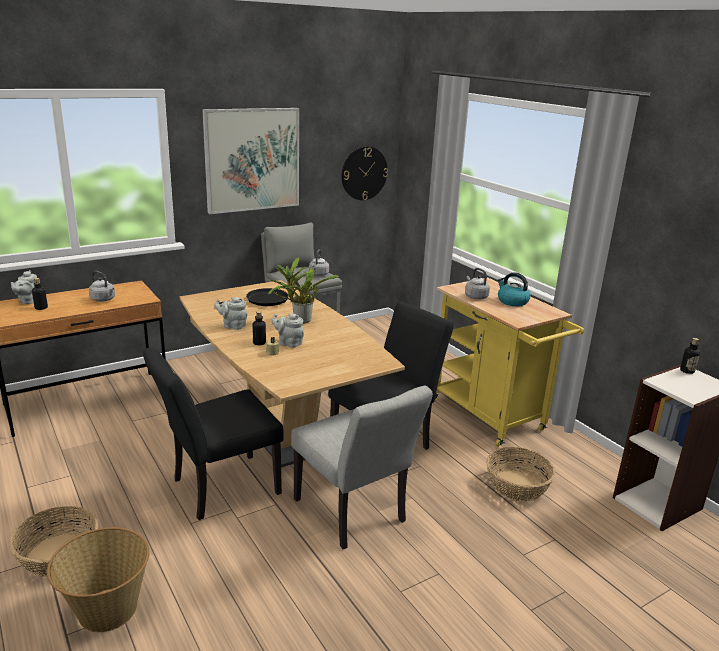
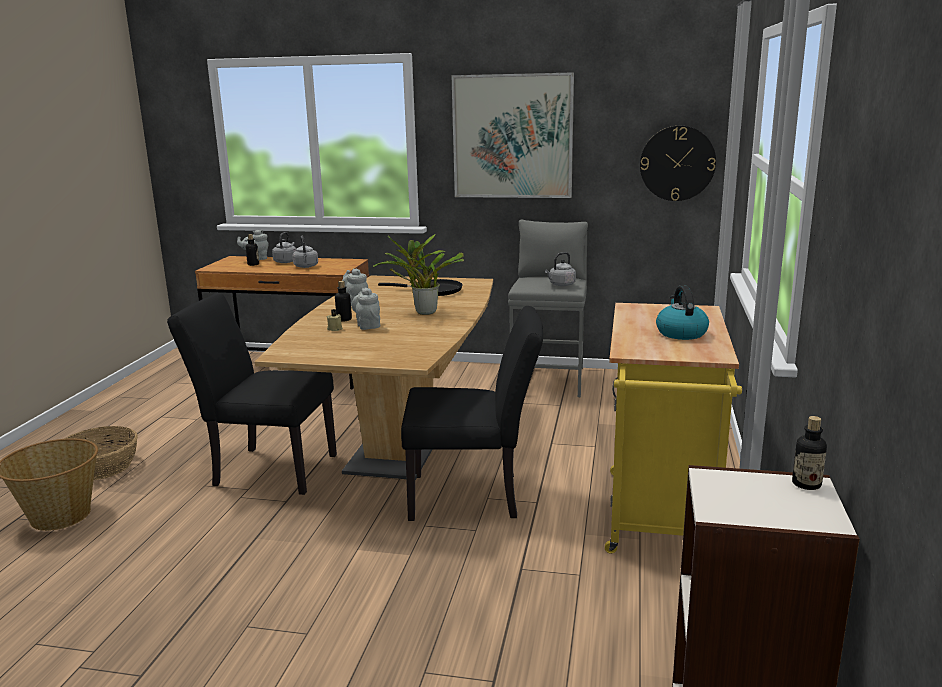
camera: 45 degrees right, 5 degrees down
(354, 515) = (329, 542): grey chair -> none
(475, 296) = (640, 319): grey kettle -> grey kettle (286, 261)
(516, 485) = (554, 602): basket -> none

